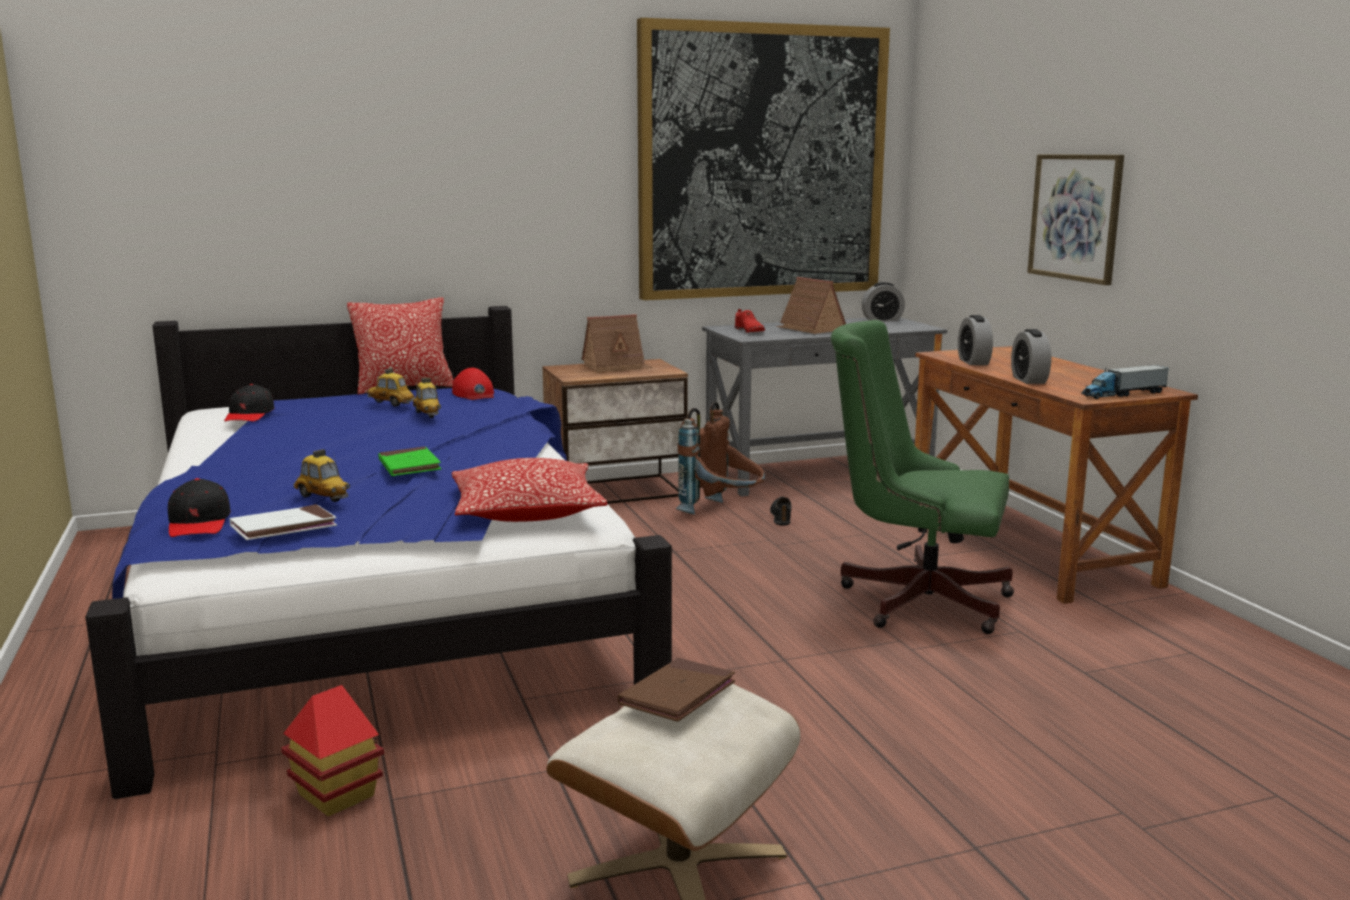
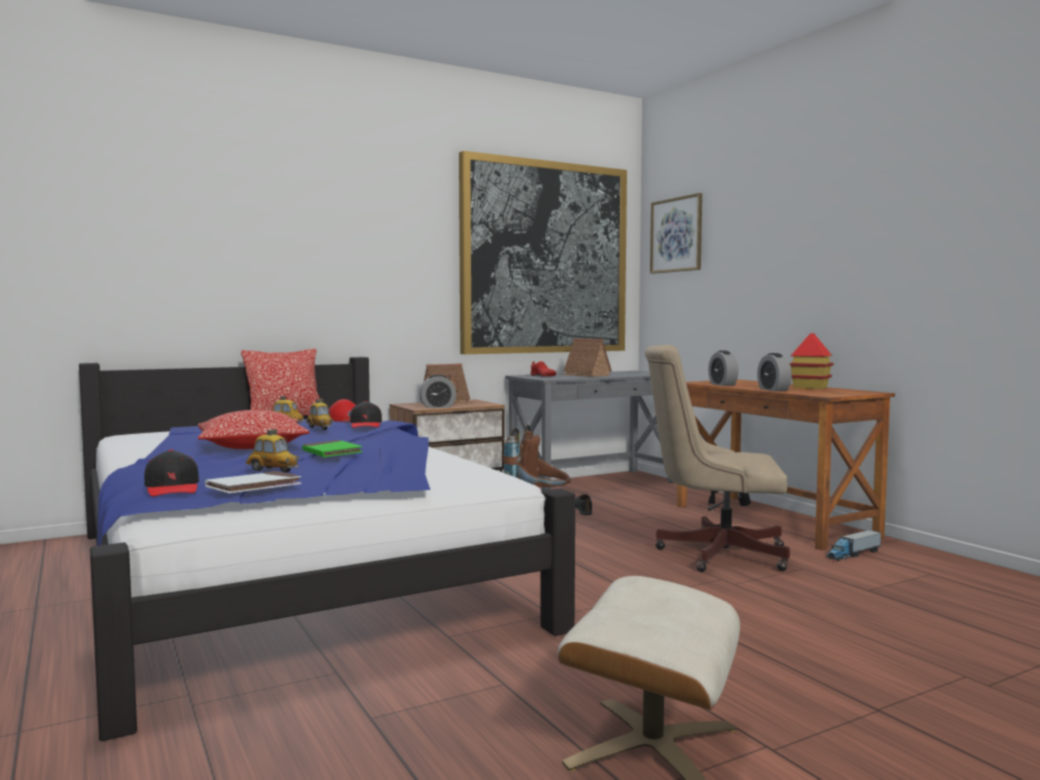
camera: 10 degrees left, 10 degrees down
(249, 415) = (167, 433): black cap -> black cap (366, 424)
(336, 795) = (318, 719): toy house -> toy house (810, 387)
(527, 512) = (447, 477): pillow -> pillow (252, 446)
(677, 695) = (642, 590): brown book -> none
(882, 320) = (630, 371): alarm clock -> alarm clock (437, 407)
(914, 599) = (714, 553): green office chair -> beige office chair
(1075, 217) = (782, 283): picture -> picture (676, 235)
(1123, 394) = (847, 393): toy truck -> toy truck (853, 554)

